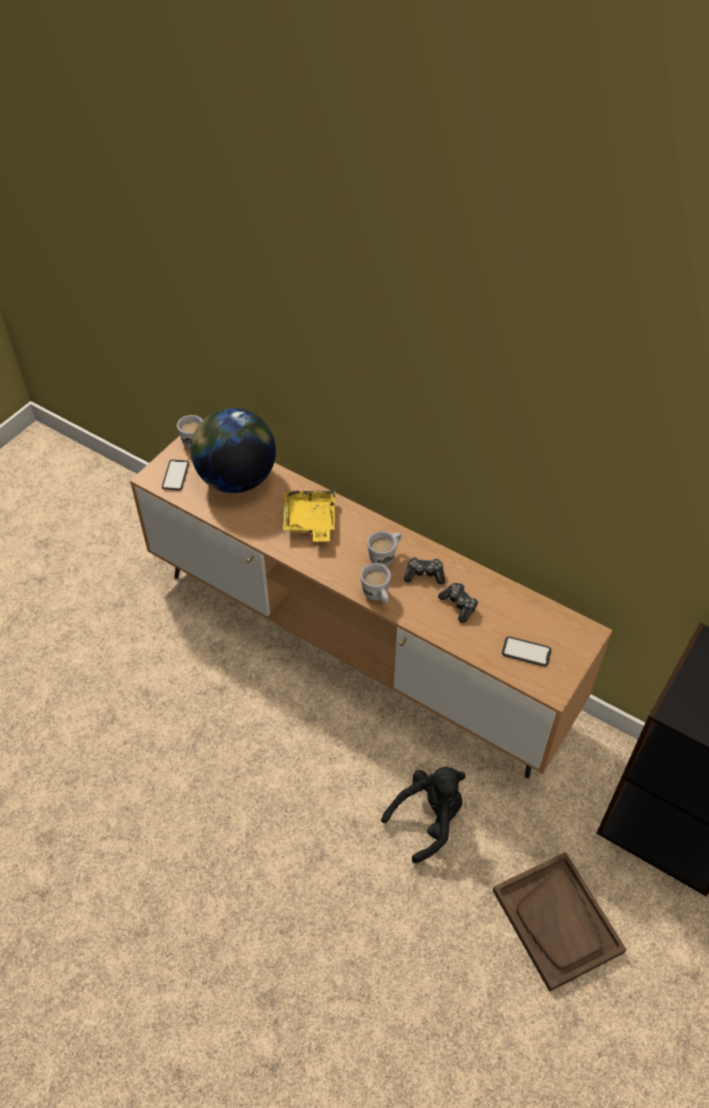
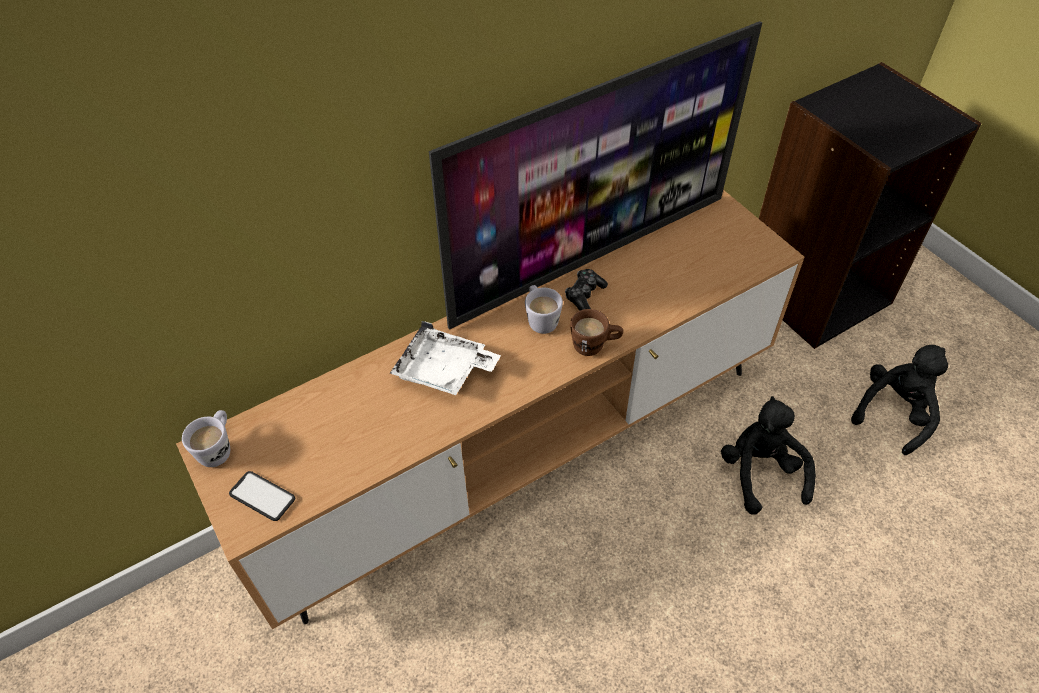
camera: 65 degrees left, 0 degrees up
(236, 479) = (321, 425): globe -> none
(310, 521) = (444, 370): yellow tray -> white tray
(377, 596) = (595, 346): white mug -> brown mug
(459, 605) = (640, 282): game controller -> none
(468, 565) = (590, 256): none -> television
(526, 652) = (723, 254): phone -> none
(557, 921) = (894, 413): brown tray -> black plush toy

